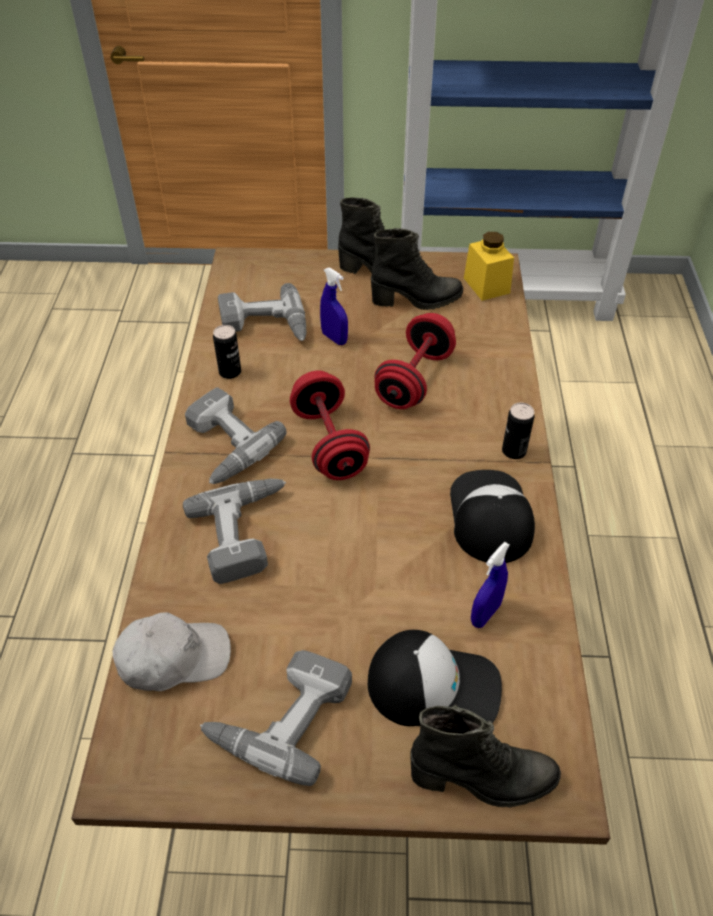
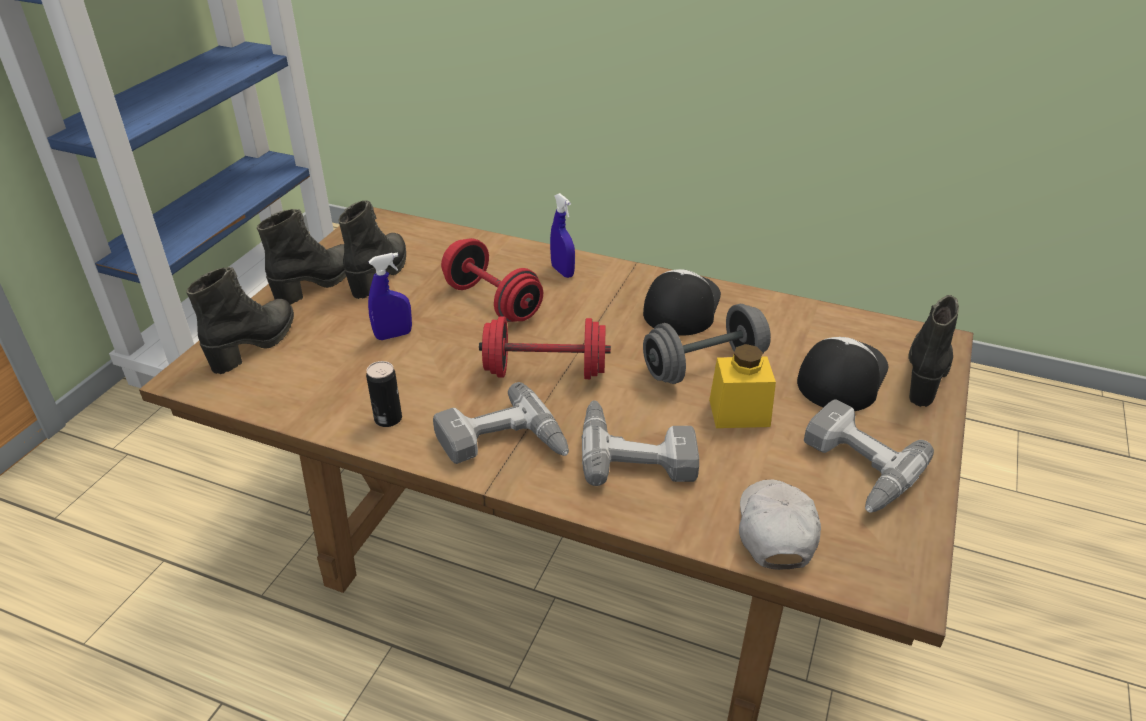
camera: 70 degrees left, 10 degrees down
(264, 326) = (331, 378): power drill -> none
(287, 274) = (255, 344): none -> black boot
(391, 557) = (704, 367): none -> grey dumbbell
(485, 614) = (779, 333): blue spray bottle -> blue spray bottle (562, 271)
(486, 285) = (395, 231): yellow jar -> yellow jar (739, 413)
(489, 516) = (681, 305): cap -> cap turned 90 degrees clockwise
(514, 451) = (615, 274): can -> none

